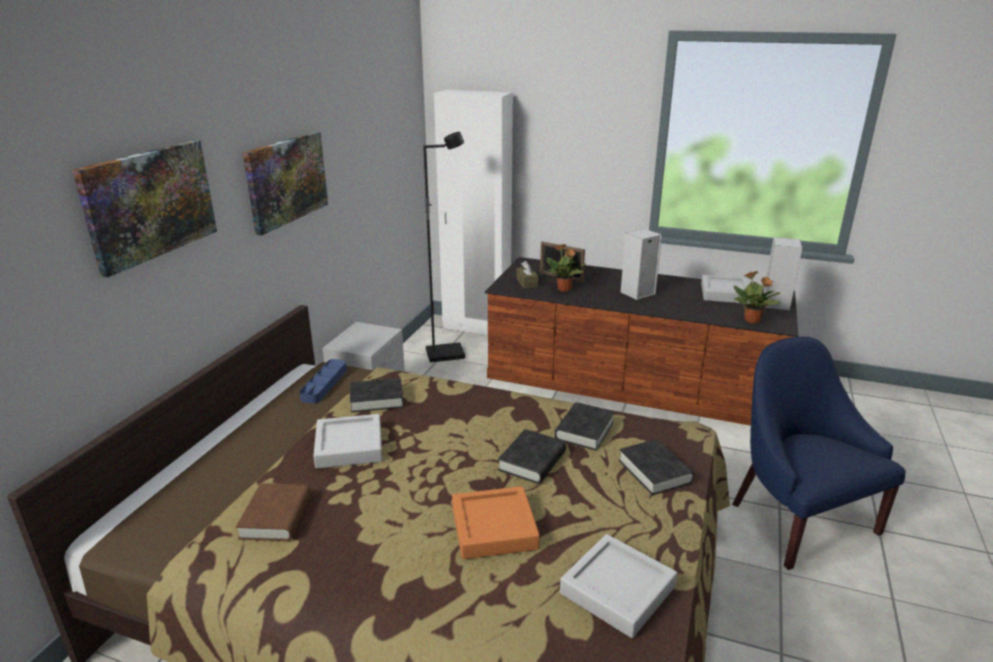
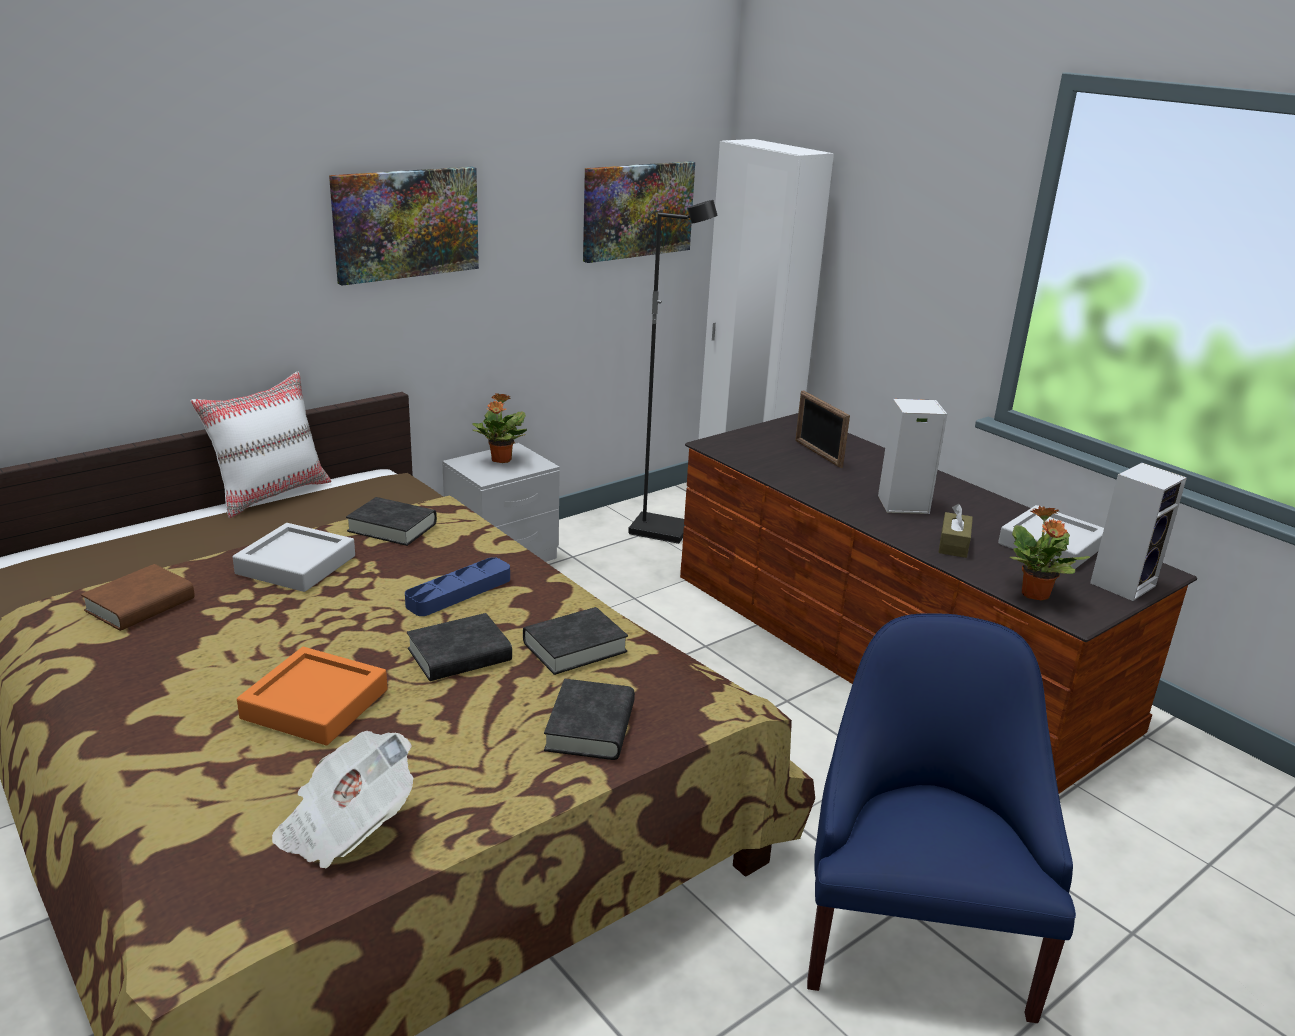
camera: 30 degrees right, 0 degrees up
(149, 204) = (165, 213): picture -> picture (637, 210)
(249, 406) = (271, 494): none -> white pillow
(324, 384) = (370, 495): blue tray -> blue tray (459, 592)
(527, 283) = (757, 447): brown tissue box -> brown tissue box (953, 544)
(564, 289) = (798, 470): potted plant -> potted plant (501, 460)
(617, 590) = (346, 826): grey tray -> newspaper

